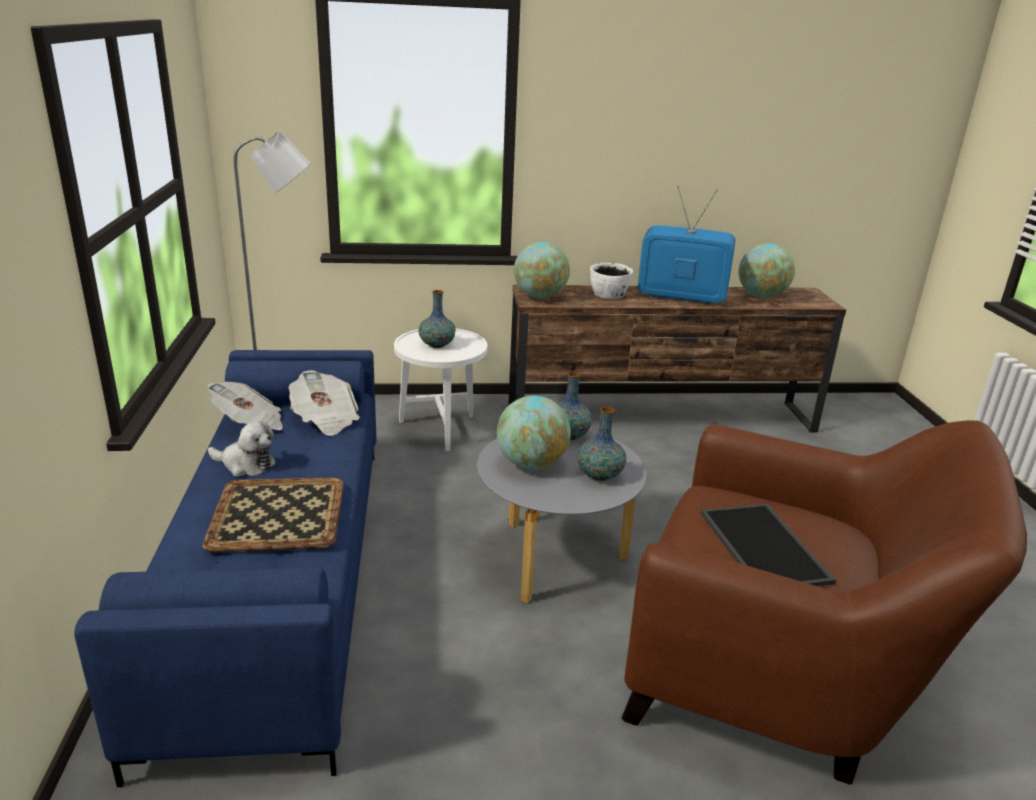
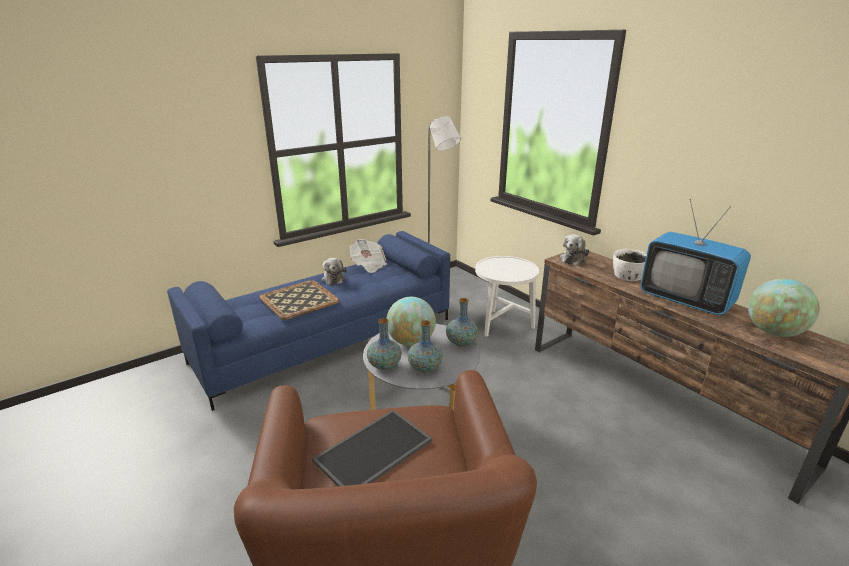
camera: 60 degrees right, 0 degrees up
(325, 419) = (393, 277): newspaper -> none
(437, 345) = (504, 268): vase -> vase (384, 365)
(540, 297) = (574, 259): globe -> plush toy
(681, 296) = (685, 300): television -> television turned 150 degrees clockwise

